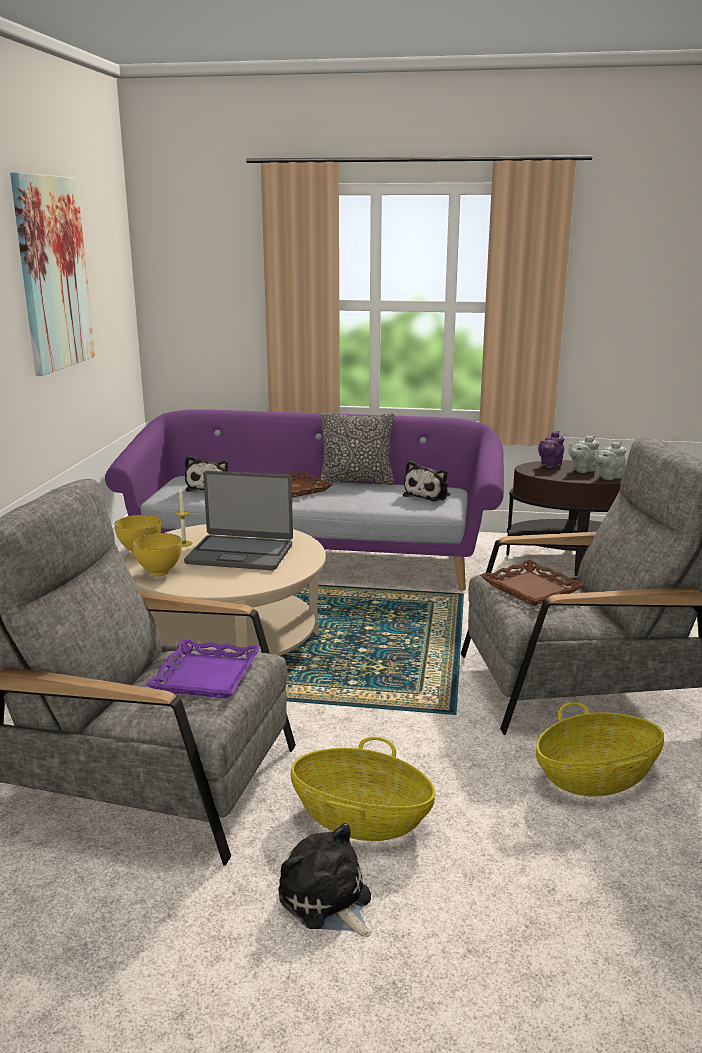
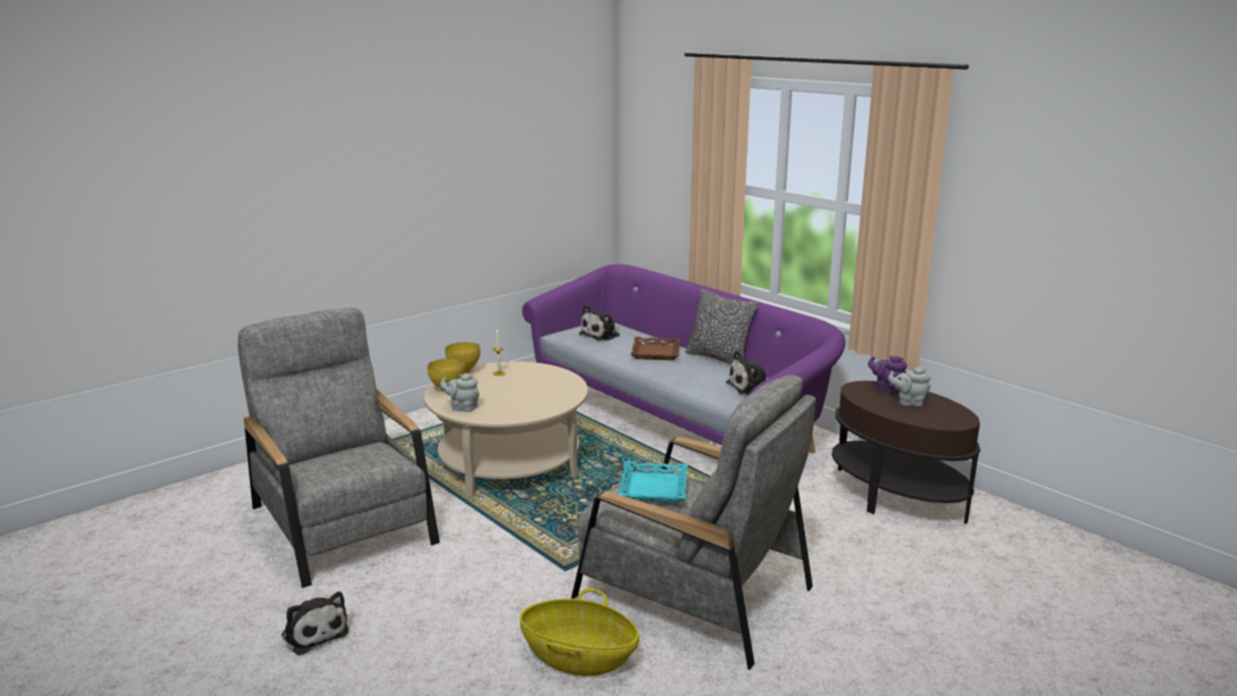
camera: 40 degrees right, 0 degrees up
(53, 273) = (496, 146): picture -> none
(207, 676) = (353, 463): purple tray -> none
(240, 554) = (516, 391): laptop -> none
(327, 900) = (314, 632): plush toy -> plush toy turned 135 degrees clockwise
(361, 818) = (401, 602): basket -> none
(530, 589) = (653, 487): brown tray -> turquoise tray
(550, 465) = (887, 389): purple teapot -> purple teapot turned 45 degrees clockwise
(608, 477) = (918, 416): grey teapot -> grey teapot (462, 408)

